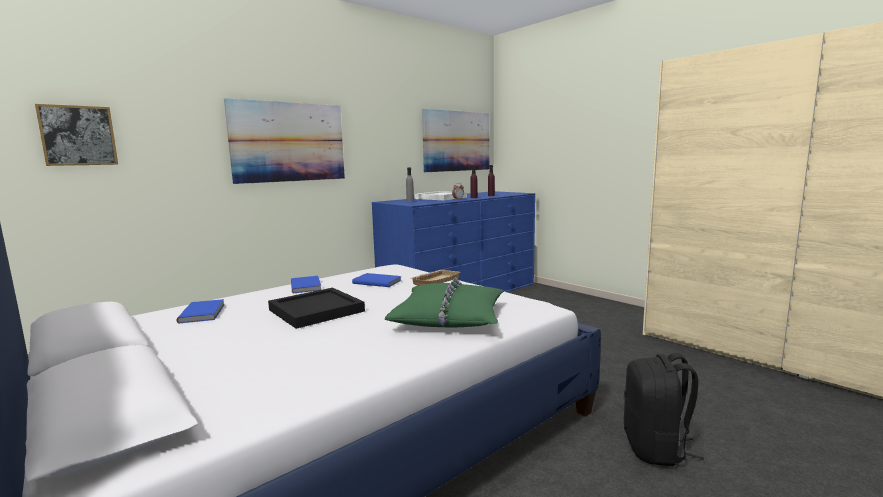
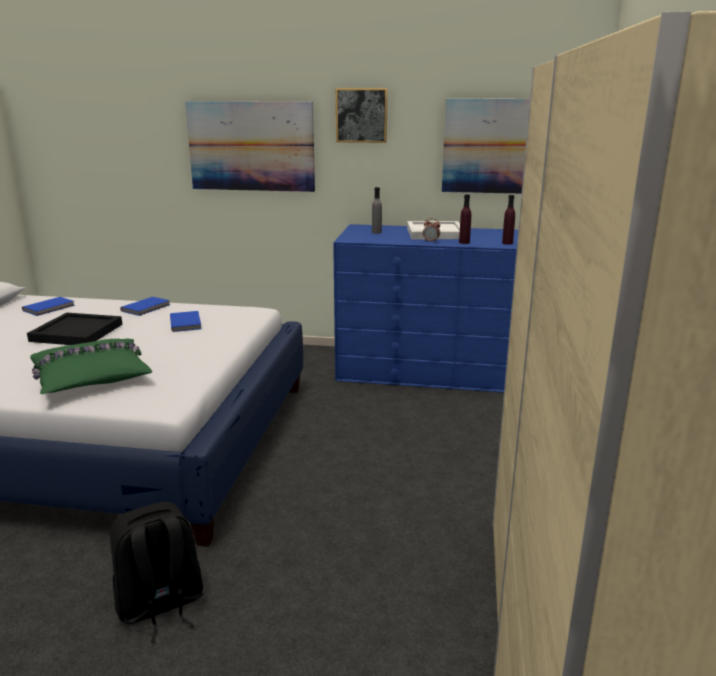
camera: 50 degrees right, 10 degrees up
(78, 135) = (80, 140): picture -> picture (361, 115)
(435, 281) = (214, 340): beige tray -> none

